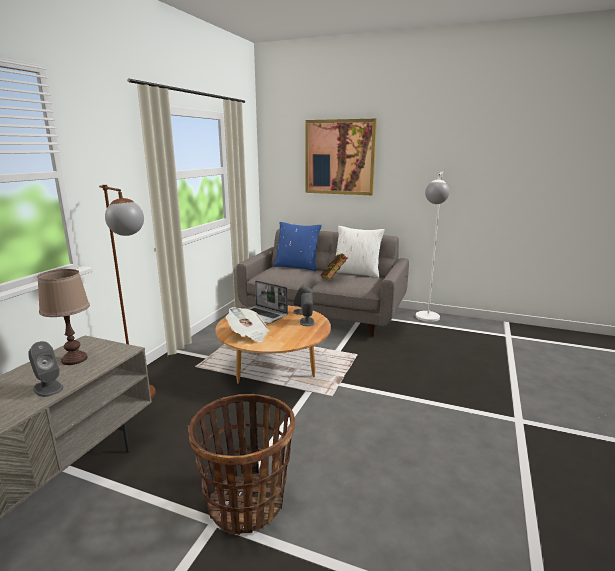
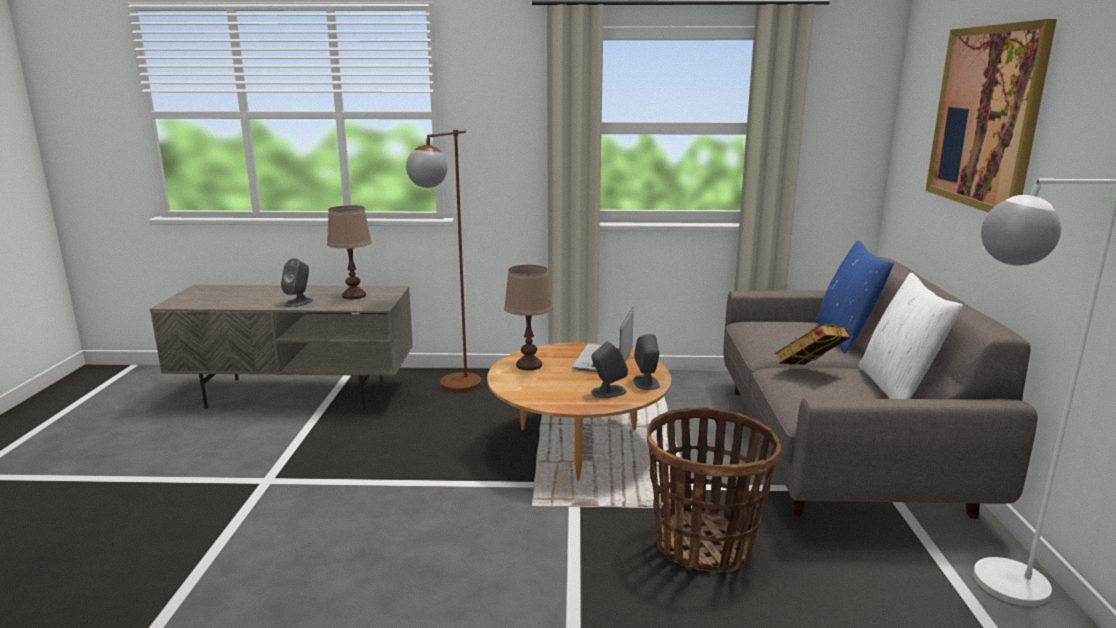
camera: 70 degrees right, 0 degrees up
(246, 503) = (292, 491): basket -> basket (704, 545)
(248, 335) = (529, 365): newspaper -> brown table lamp

